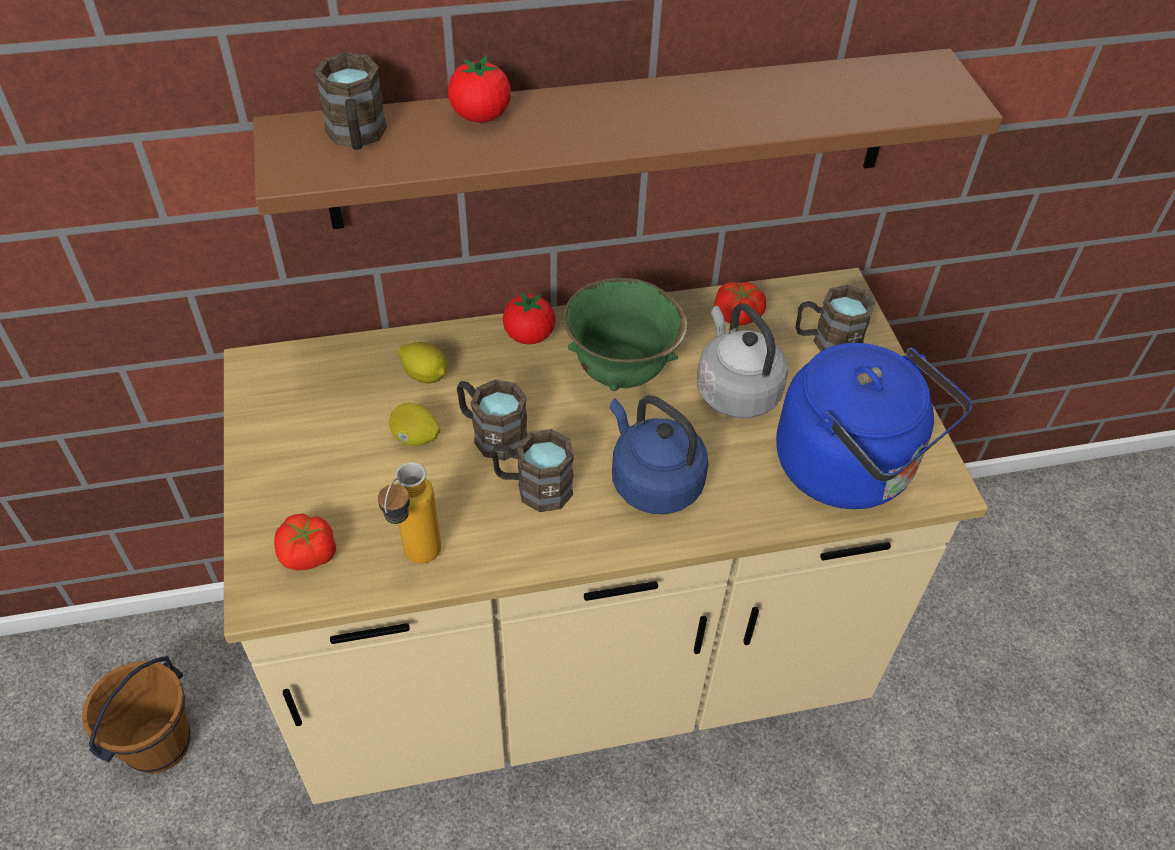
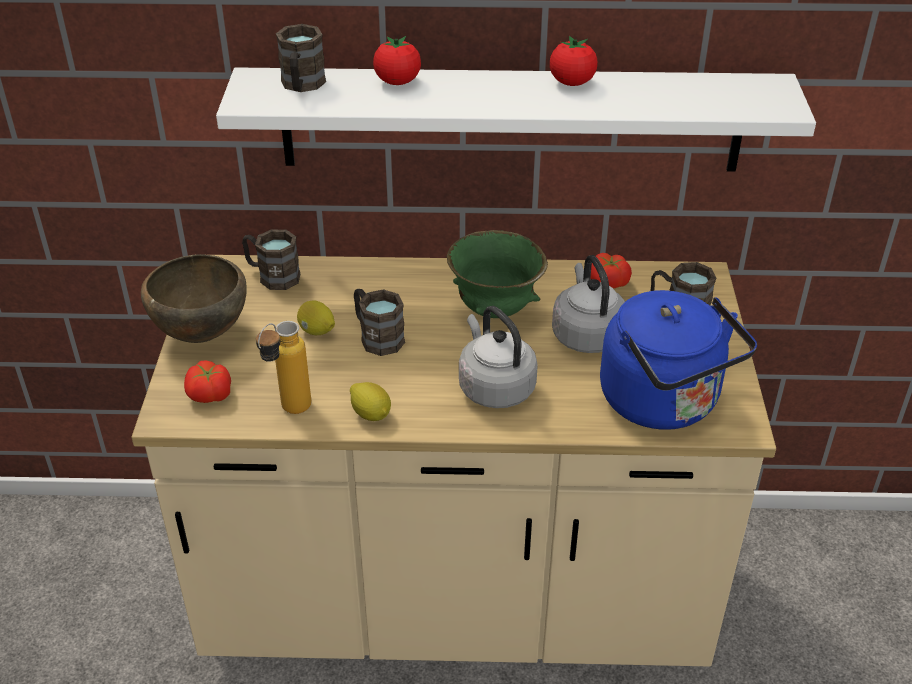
camera: 15 degrees right, 10 degrees down
(158, 744) = (91, 595): brown bucket -> none
(270, 468) = (201, 335): none -> brown bowl
(425, 375) = (339, 291): lemon -> lemon (371, 414)
(529, 336) = (430, 275): tomato -> tomato (572, 83)
(533, 487) = (397, 377): brown mug -> brown mug (272, 276)
(615, 140) = (511, 119): brown shelf -> white shelf
(652, 481) = (494, 387): blue kettle -> grey kettle

